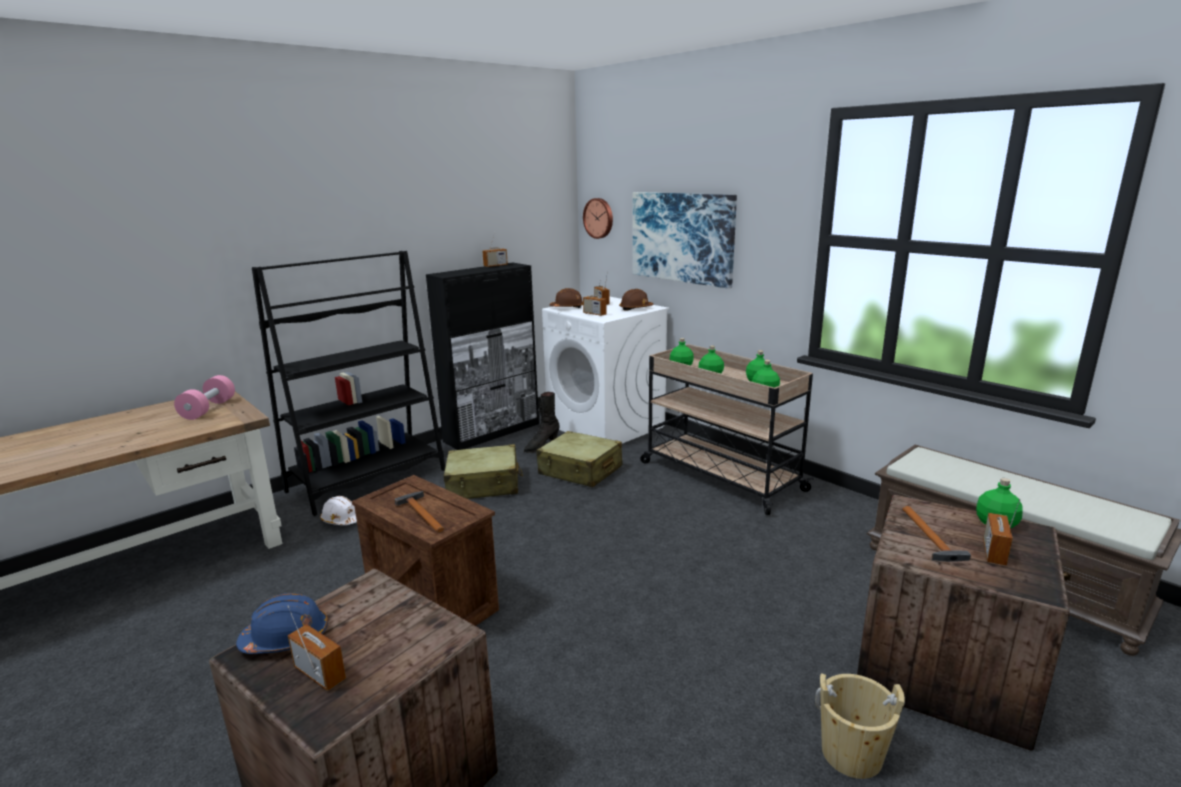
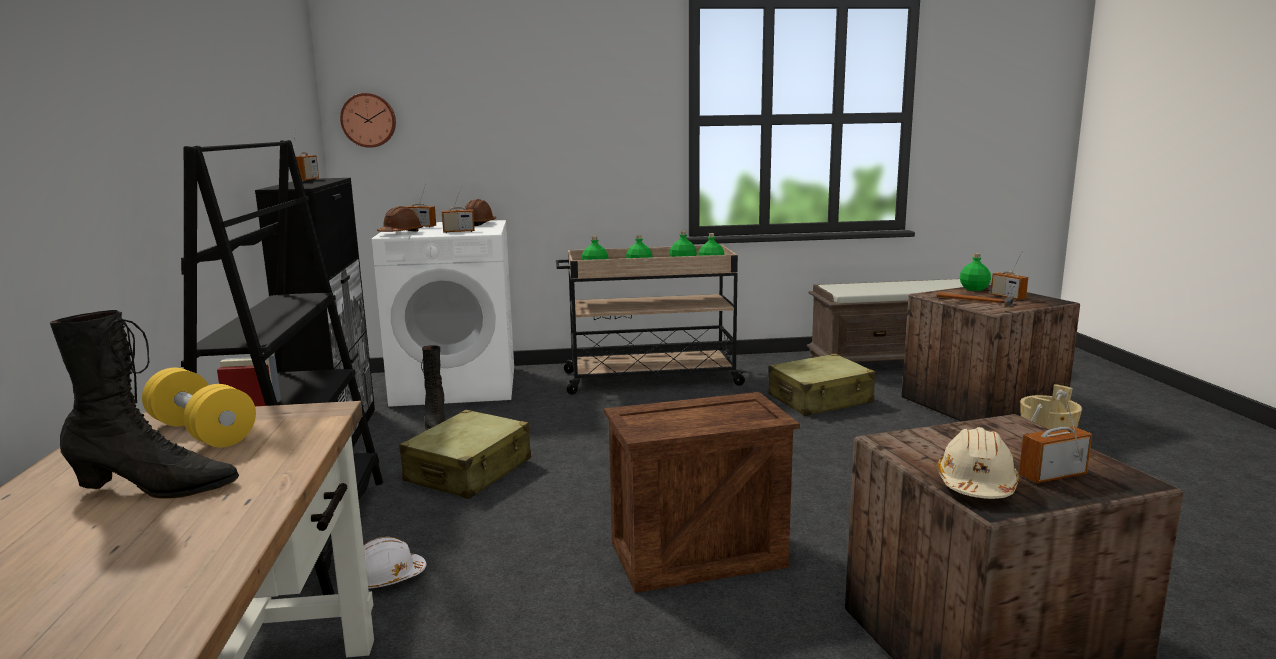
camera: 55 degrees left, 5 degrees down
(136, 428) = (155, 489): none -> black boot
(208, 409) = (202, 432): pink dumbbell -> yellow dumbbell
(286, 638) = (976, 484): blue hard hat -> beige hard hat
(422, 513) = (718, 417): hammer -> none
(580, 471) = (533, 421): beige suitcase -> beige suitcase (820, 400)
(682, 237) = (517, 134): picture -> none

